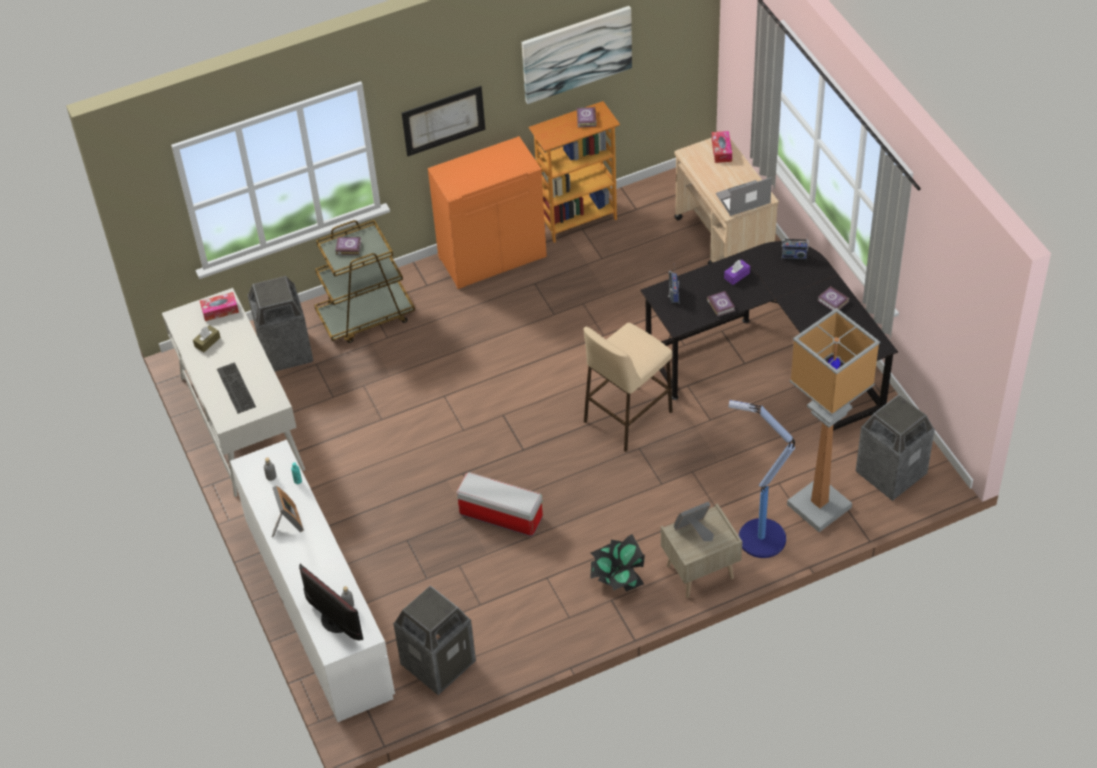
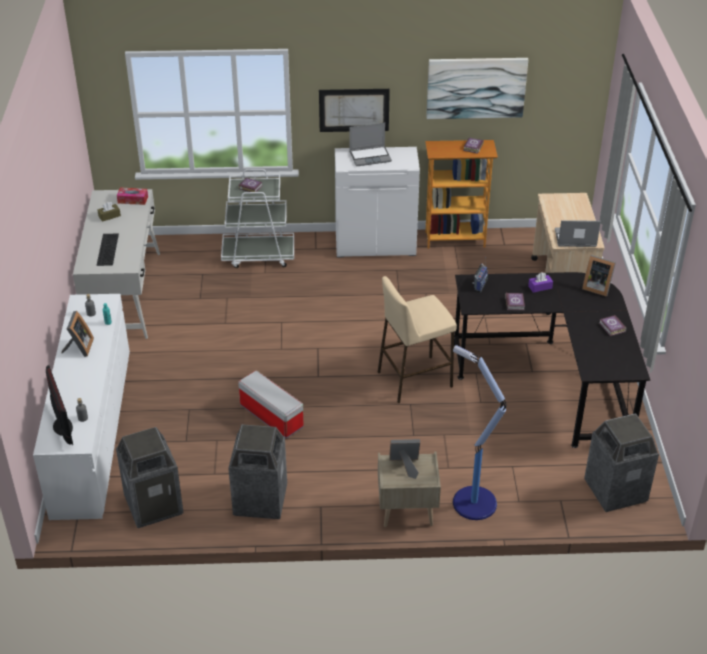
camera: 20 degrees right, 10 degrees down
(285, 351) = (186, 260): trash can -> trash can (260, 500)
(366, 316) = (259, 255): brown cart -> white cart
(475, 167) = (370, 156): none -> laptop
(492, 256) = (376, 244): orange cabinet -> white cabinet
(617, 578) = (335, 492): potted plant -> none
(721, 150) = (576, 203): tissue box -> none
(794, 256) = (596, 287): radio -> picture frame
(819, 507) = (537, 496): floor lamp -> none

